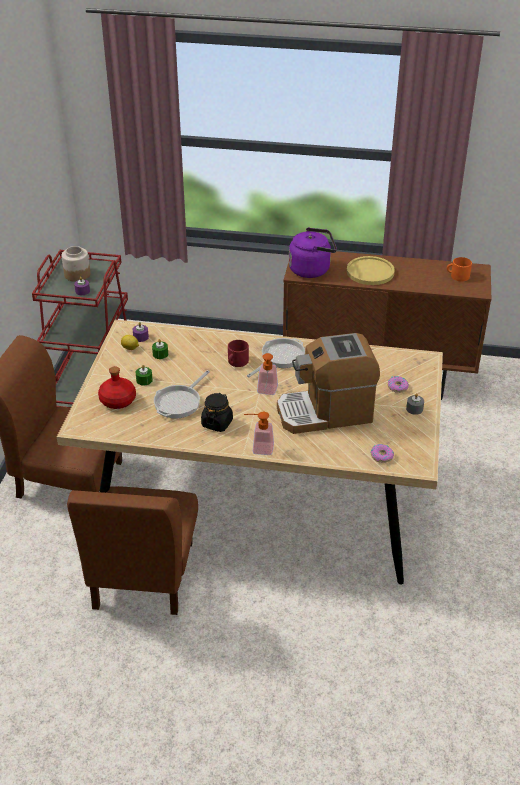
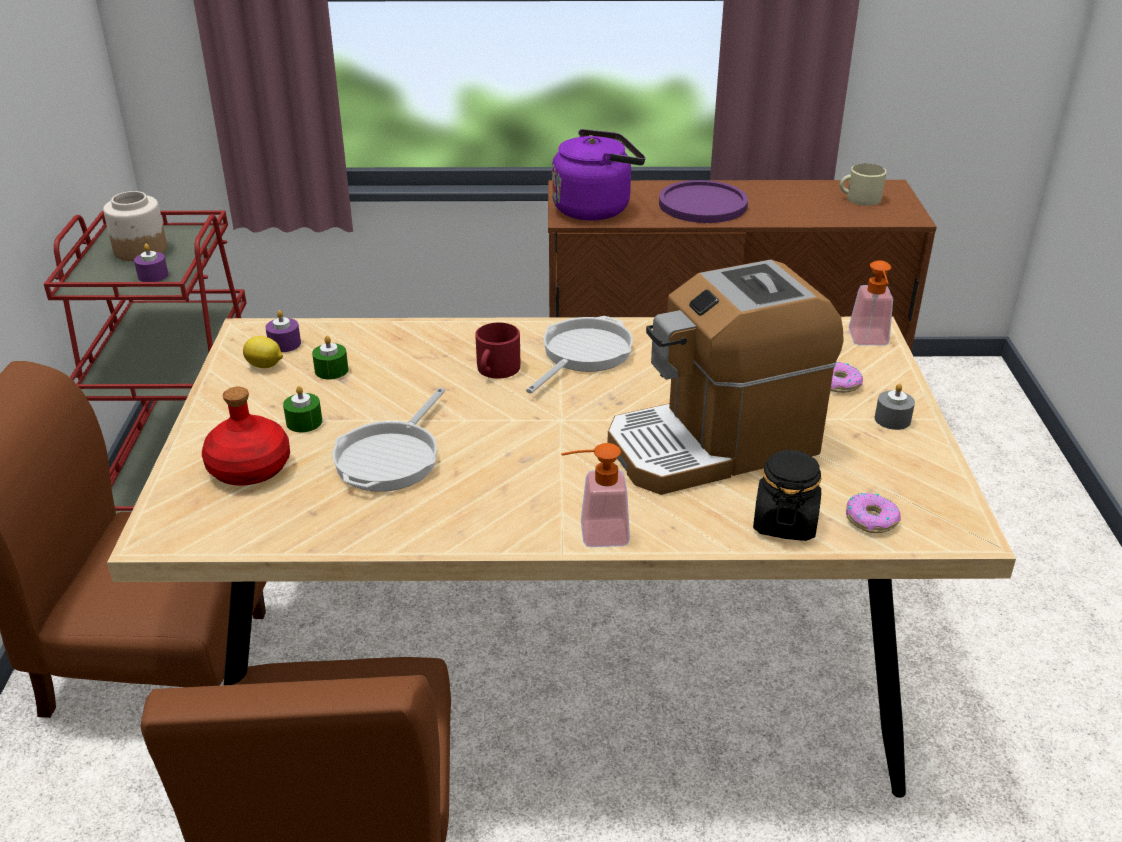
camera: 10 degrees left, 5 degrees down
(217, 423) = (485, 491): black jar -> black jar (784, 522)
(266, 392) = (575, 418): soap dispenser -> soap dispenser (869, 342)
(370, 272) = (702, 204): yellow plate -> purple plate
(457, 276) = (859, 199): orange mug -> beige mug

